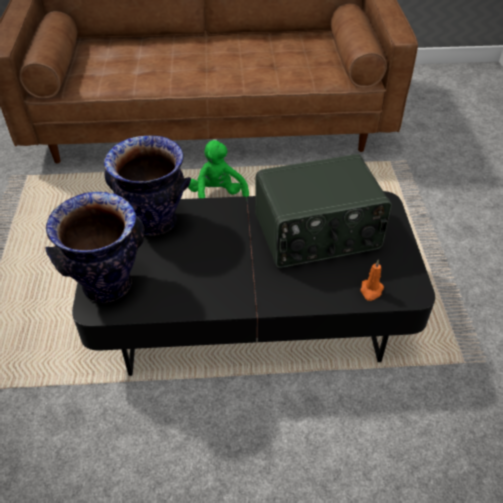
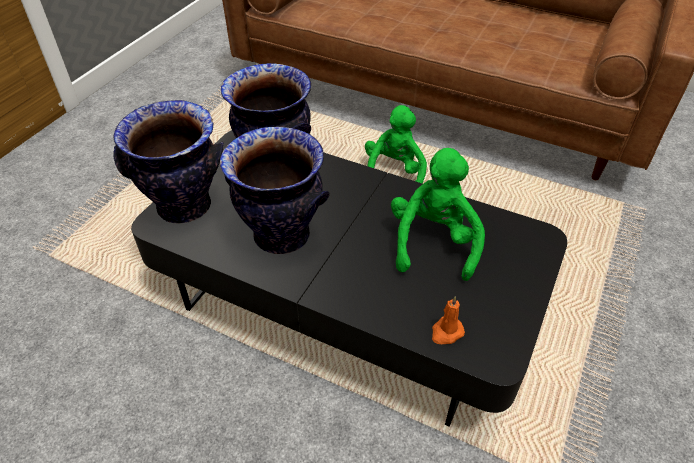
camera: 30 degrees right, 0 degrees up
(206, 274) = (282, 235): none -> vase
(317, 234) = (433, 242): radio -> green plush toy

